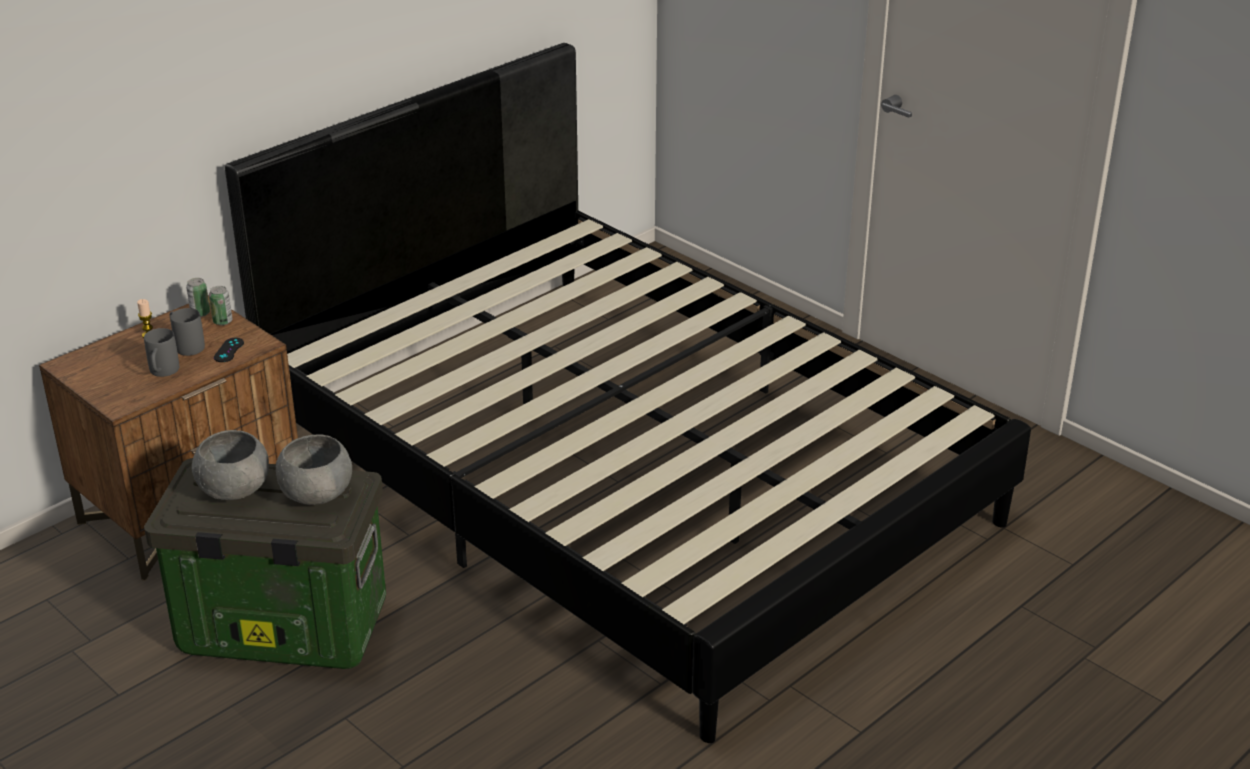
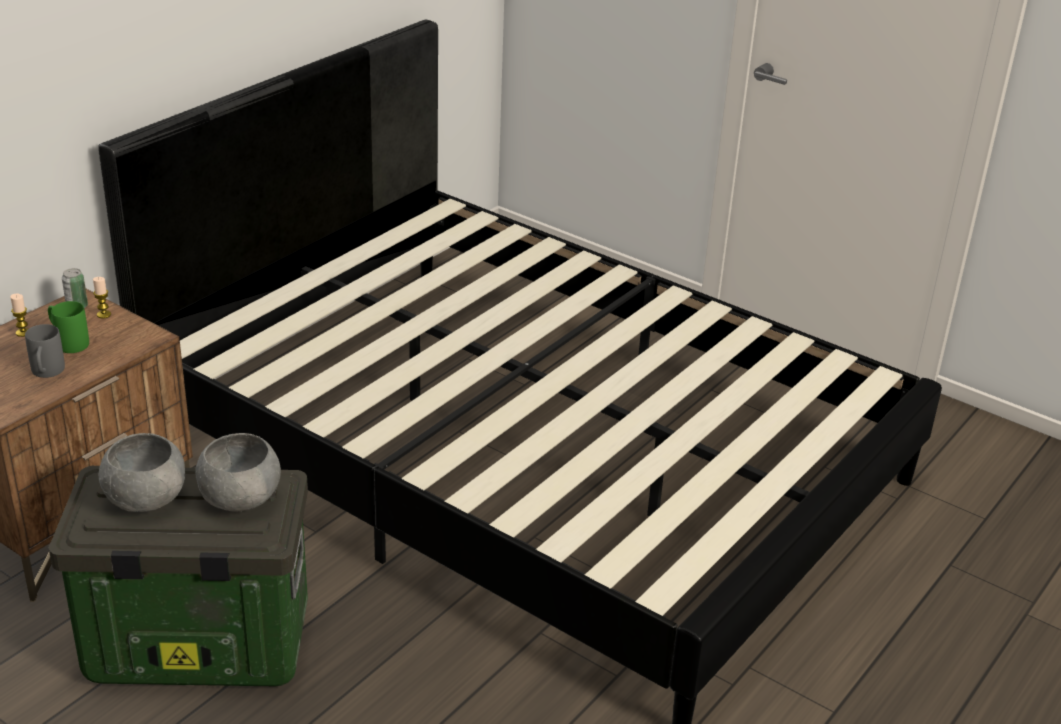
camera: 10 degrees left, 0 degrees up
(186, 345) = (68, 342): grey mug -> green mug
(222, 321) = (104, 314): can -> candle
(229, 350) = (117, 345): black game controller -> none

